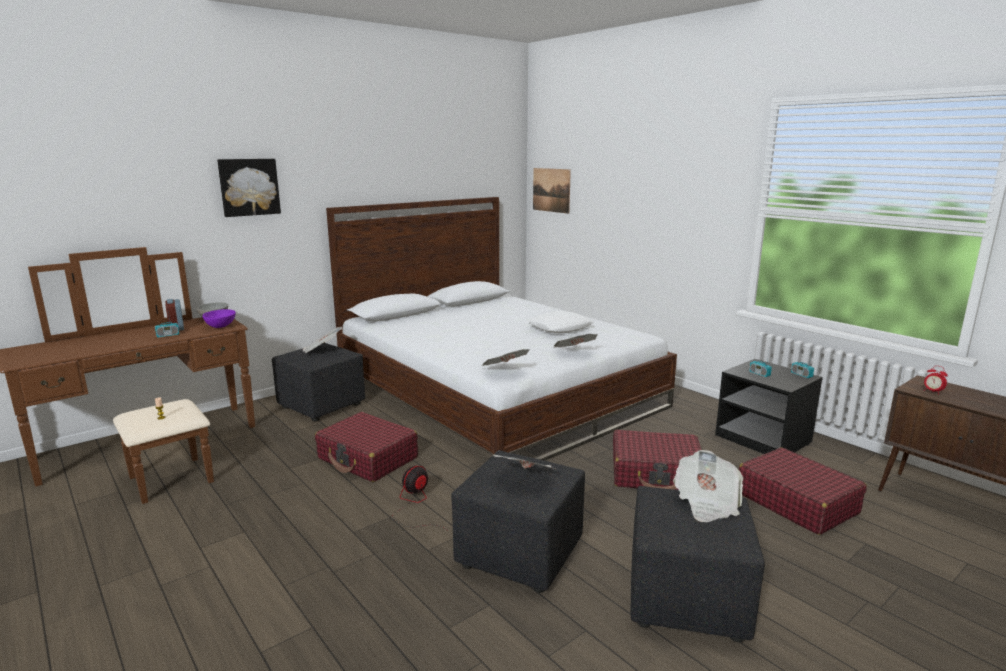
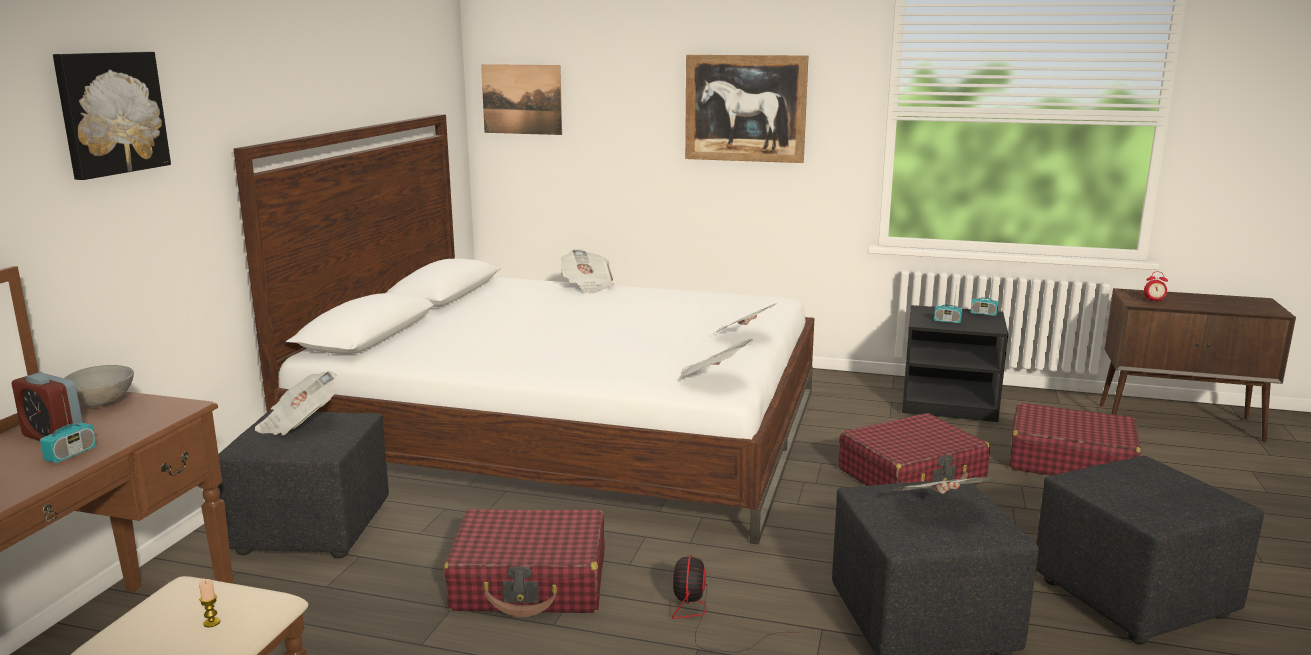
camera: 35 degrees left, 0 degrees up
(221, 326) = (159, 412): purple bowl -> none
(560, 328) = (659, 309): white pillow -> none
(667, 202) = (745, 108): none -> picture
(706, 503) = (1134, 472): newspaper -> newspaper (587, 286)

